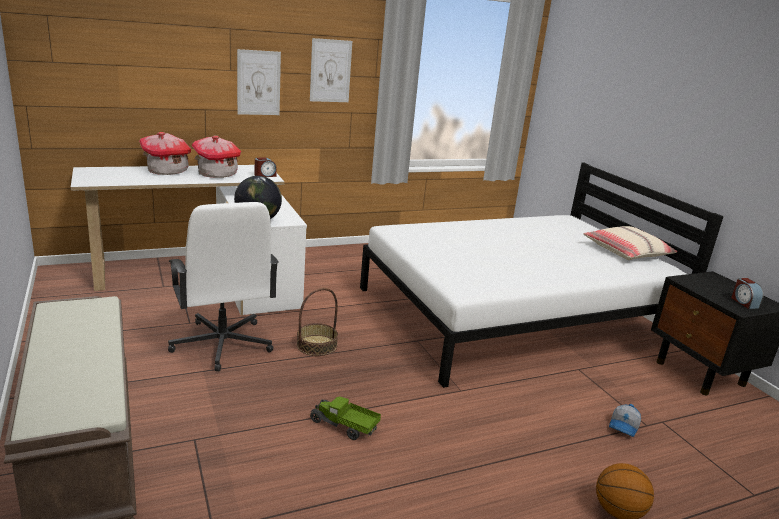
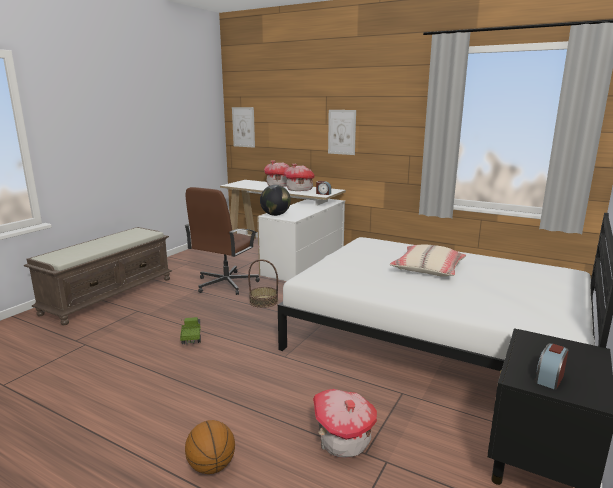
camera: 55 degrees right, 5 degrees down
(222, 345) = (225, 284): white office chair -> brown office chair
(330, 71) = (392, 122): picture -> picture (243, 127)
(624, 427) = (343, 440): cap -> toy house
(626, 252) = (554, 307): beige pillow -> beige pillow (428, 269)

